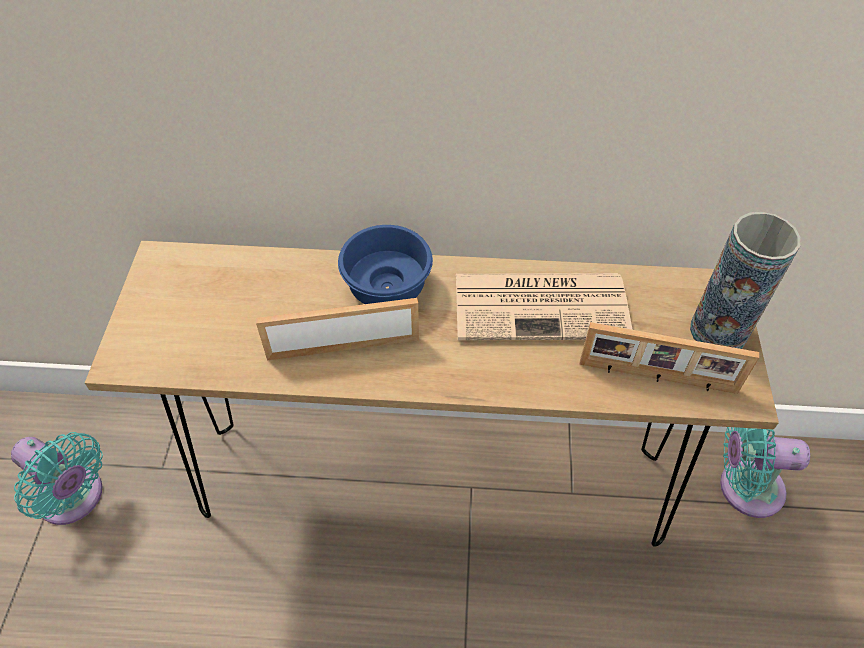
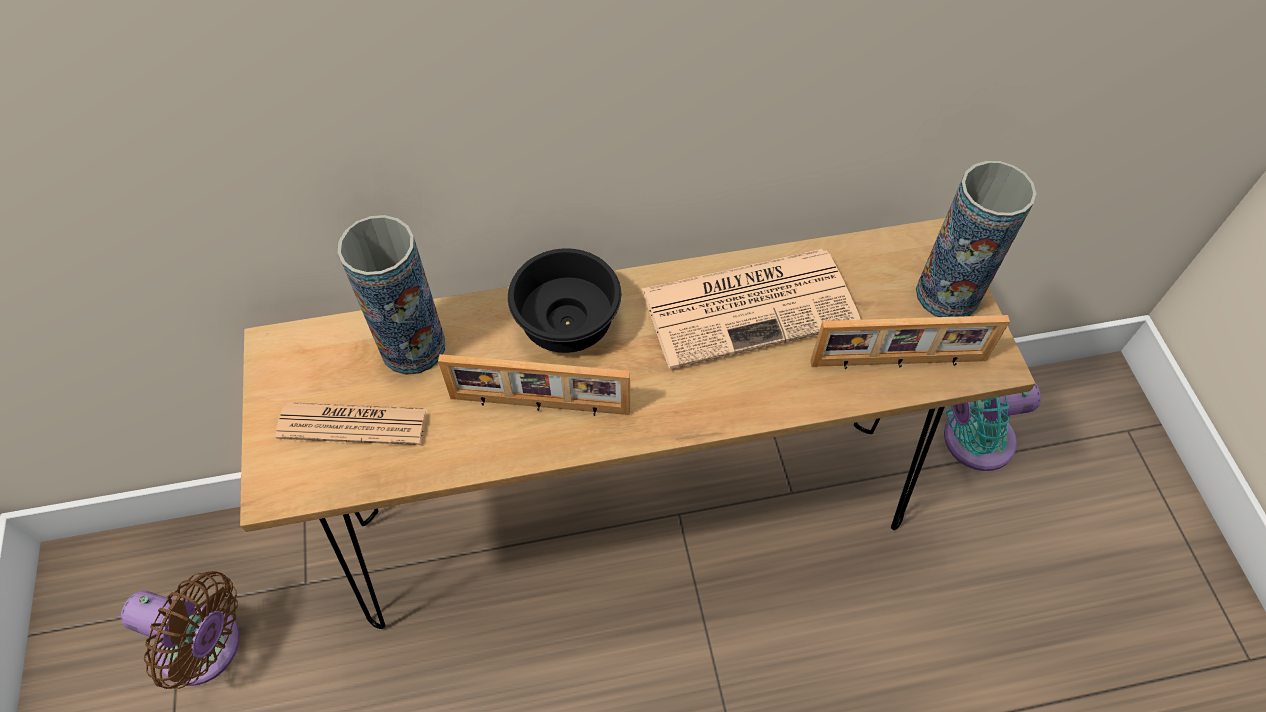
camera: 15 degrees left, 5 degrees up
(75, 499) = (207, 648): turquoise fan -> brown fan
(195, 327) = (353, 424): none -> newspaper
(260, 279) = (413, 346): none -> vase
(343, 345) = (539, 406): picture frame -> picture frame turned 150 degrees counterclockwise
(390, 288) = (571, 322): blue bowl -> black bowl

